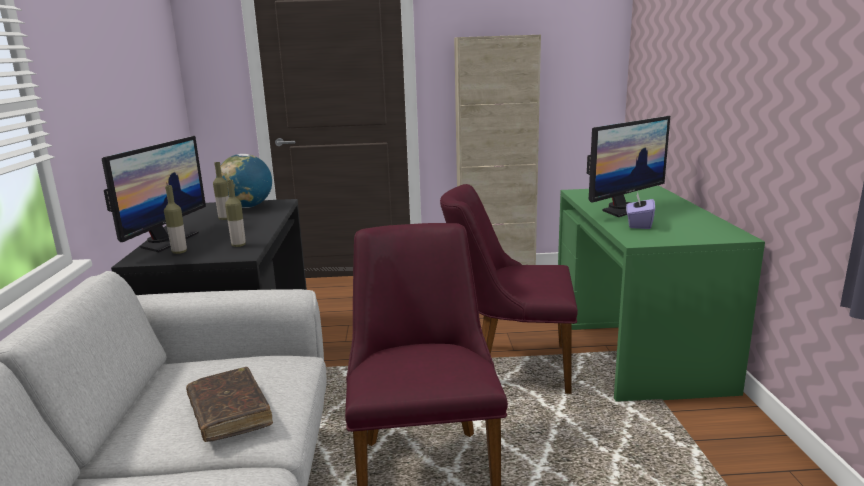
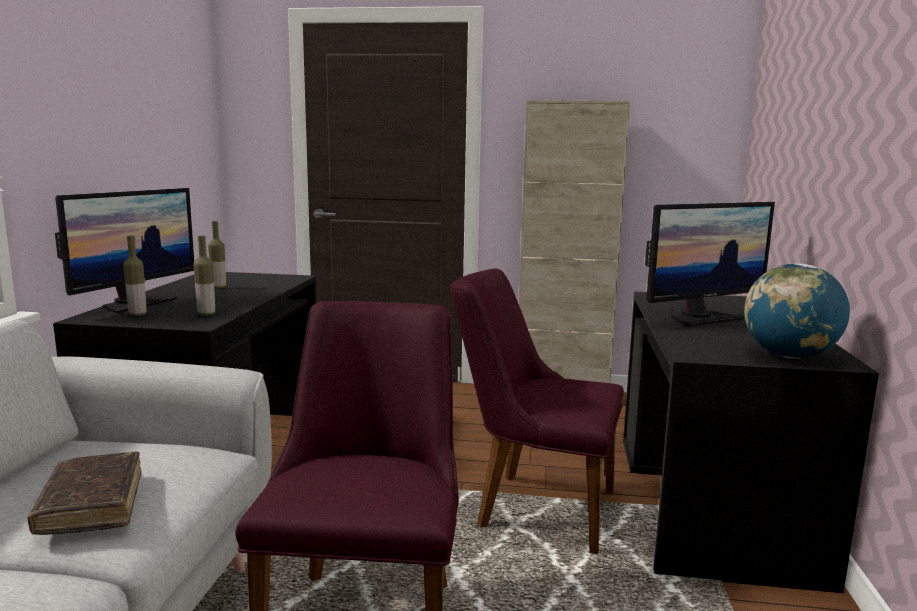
camera: 10 degrees right, 5 degrees down
(247, 207) = (254, 278): globe -> globe (789, 356)
(635, 344) = (711, 501): green desk -> black desk
(639, 224) = (709, 337): purple tissue box -> none

